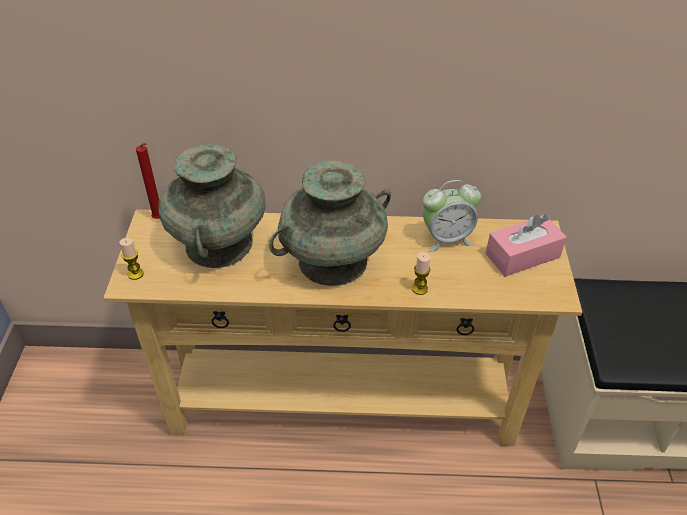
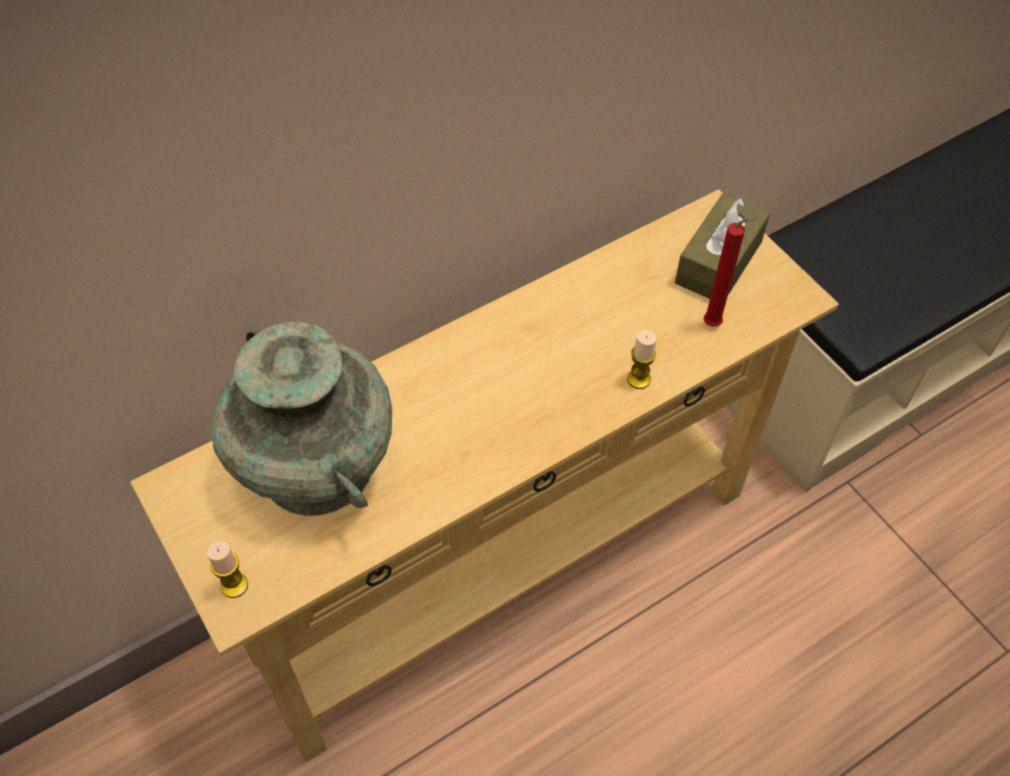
camera: 35 degrees left, 10 degrees up
(159, 219) = (187, 477): red candle -> red candle (715, 324)
(332, 261) = (497, 402): turquoise vase -> none
(446, 238) = (612, 286): alarm clock -> none
(522, 255) = (718, 262): pink tissue box -> brown tissue box

